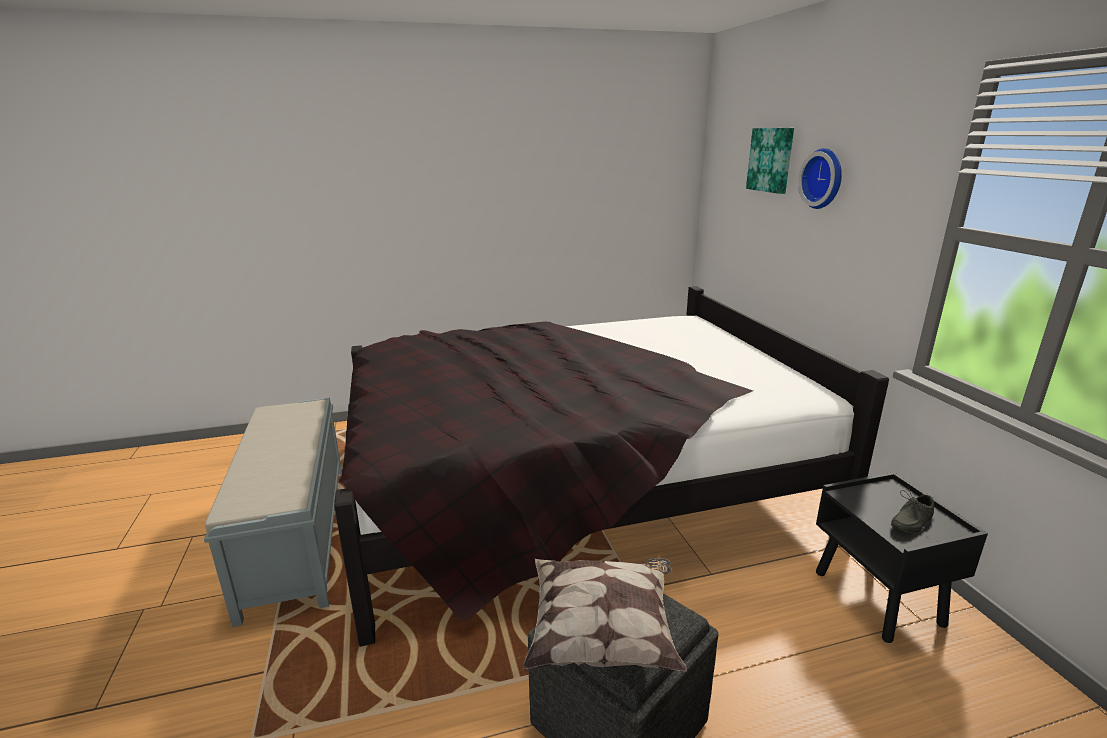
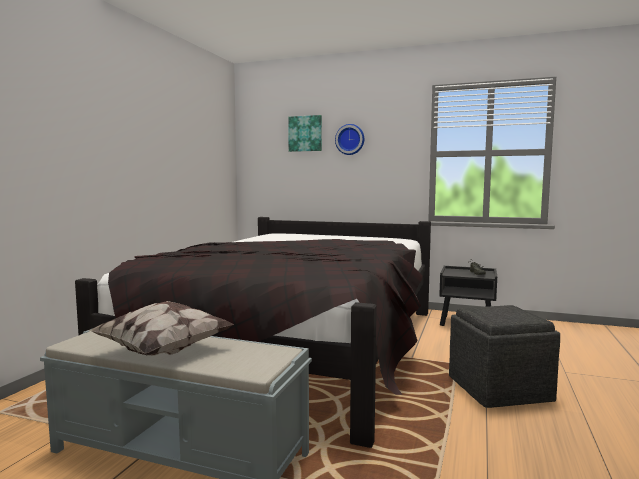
camera: 55 degrees left, 15 degrees down
(603, 634) = (511, 318): pillow -> pillow (164, 350)

